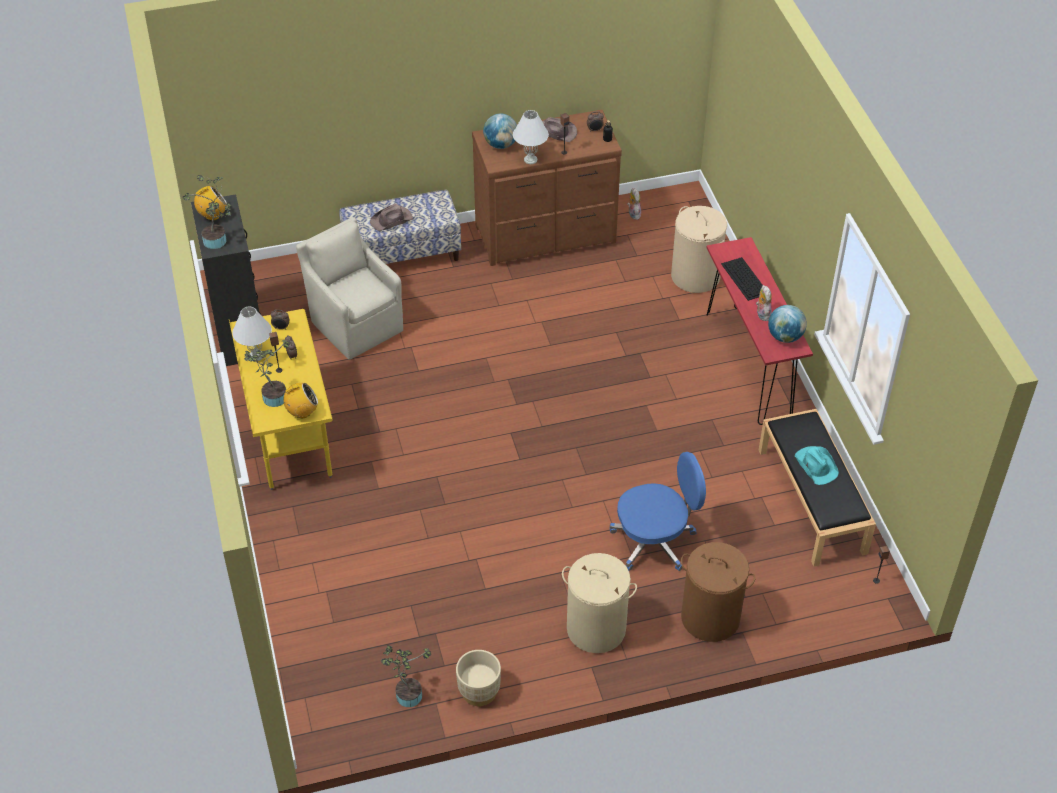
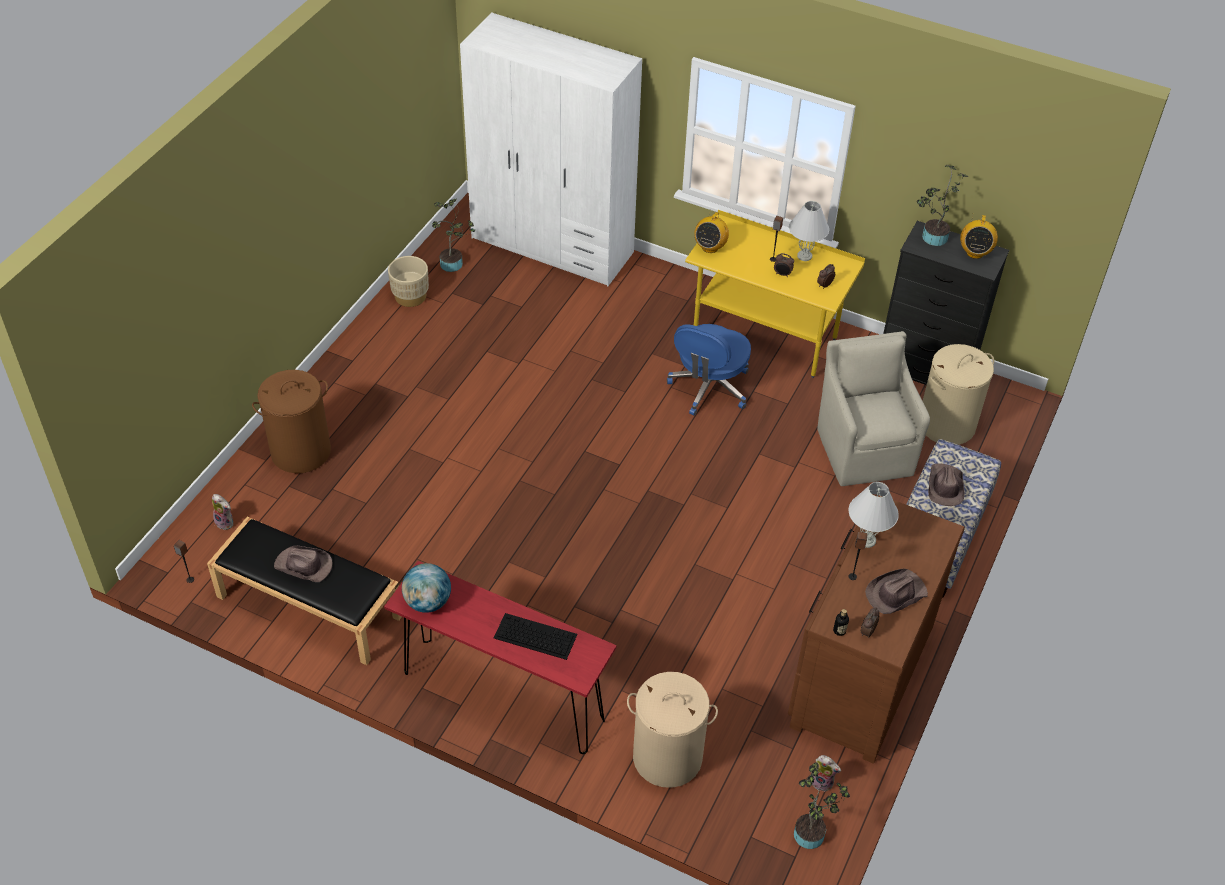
camera: 130 degrees right, 0 degrees up
(272, 397) = (746, 241): potted plant -> potted plant (812, 833)
(311, 642) = (552, 245): none -> white wardrobe
(355, 324) = (864, 449): beige armchair -> beige armchair turned 105 degrees counterclockwise
(501, 144) = (917, 533): globe -> none
(596, 628) = (377, 384): beige laundry basket -> beige laundry basket (946, 425)
(655, 541) = (404, 472): blue office chair -> blue office chair (709, 388)
(762, 314) = (475, 609): plush toy -> plush toy (226, 522)
(816, 465) = (304, 566): turquoise hat -> brown hat

